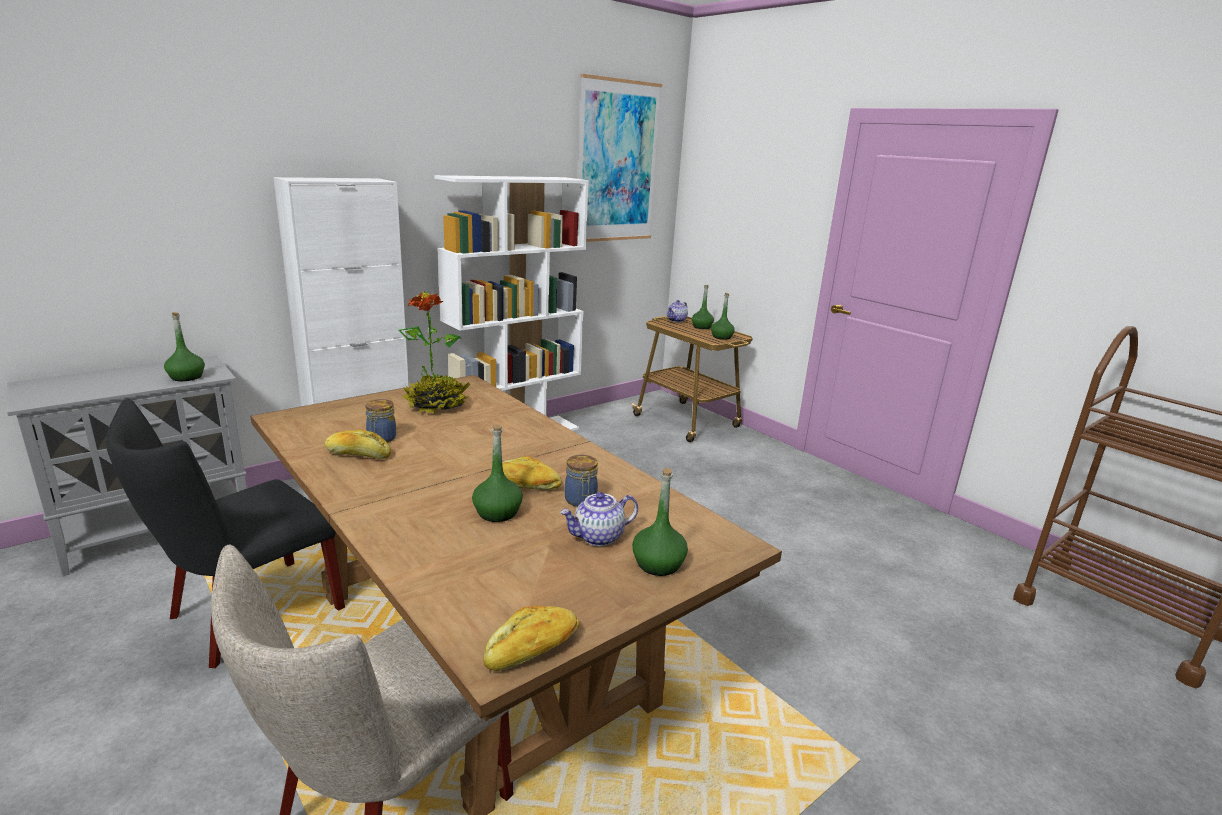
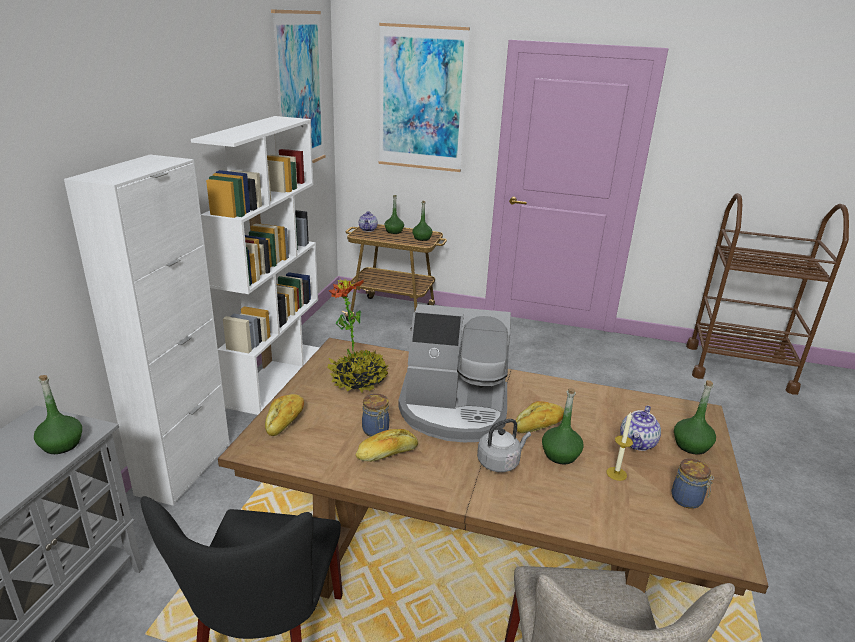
camera: 35 degrees left, 5 degrees up
(432, 495) = (500, 462): none -> grey kettle
(471, 449) = (454, 410): none -> coffee machine
(521, 548) = (616, 473): none -> candle
(533, 650) = (733, 537): bread -> bread (285, 421)
(580, 501) = (586, 421): jar -> jar (687, 500)
(755, 181) = (421, 99): none -> picture

